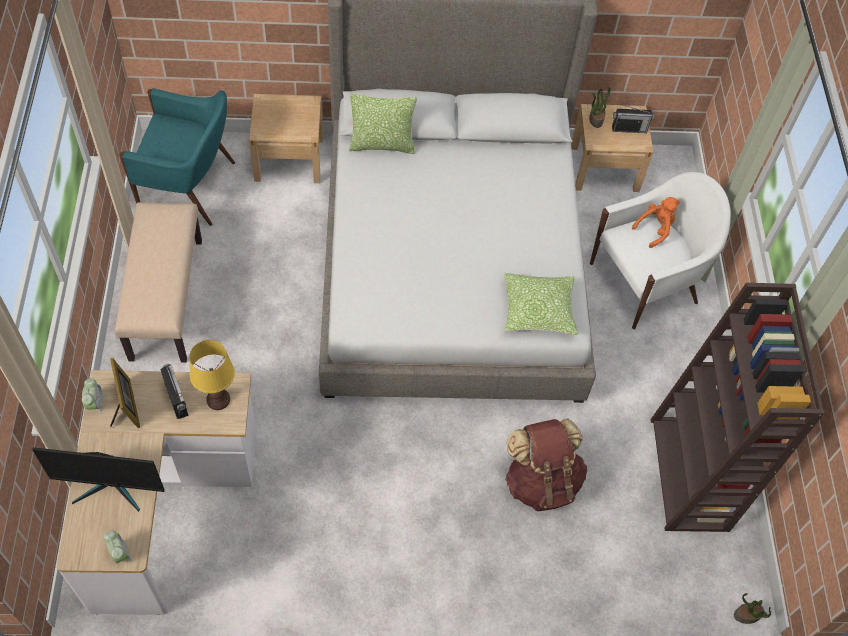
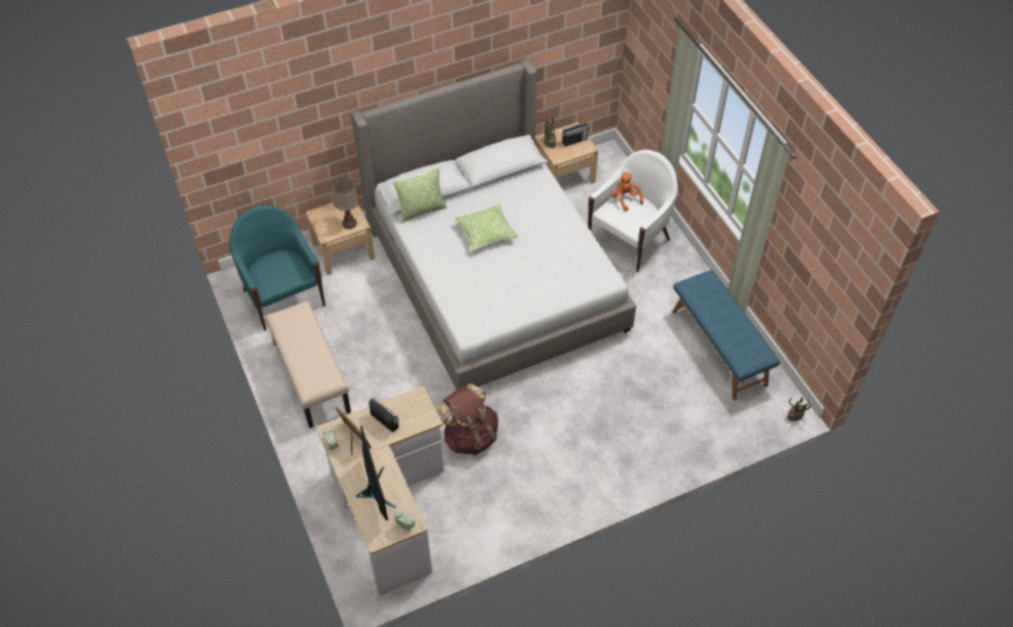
camera: 20 degrees left, 5 degrees down
(111, 488) = (375, 491): monitor -> monitor turned 90 degrees counterclockwise
(190, 187) = (283, 296): turquoise armchair -> turquoise armchair turned 105 degrees counterclockwise
(218, 400) = (412, 410): yellow table lamp -> none
(296, 128) = (349, 223): none -> brown table lamp
(538, 310) = (583, 276): pillow -> pillow (486, 233)
(541, 481) = (629, 389): brown backpack -> brown backpack (470, 436)
(655, 229) = (625, 199): orange plush toy -> orange plush toy turned 60 degrees counterclockwise
(690, 475) = (719, 347): brown bookcase -> blue bench

